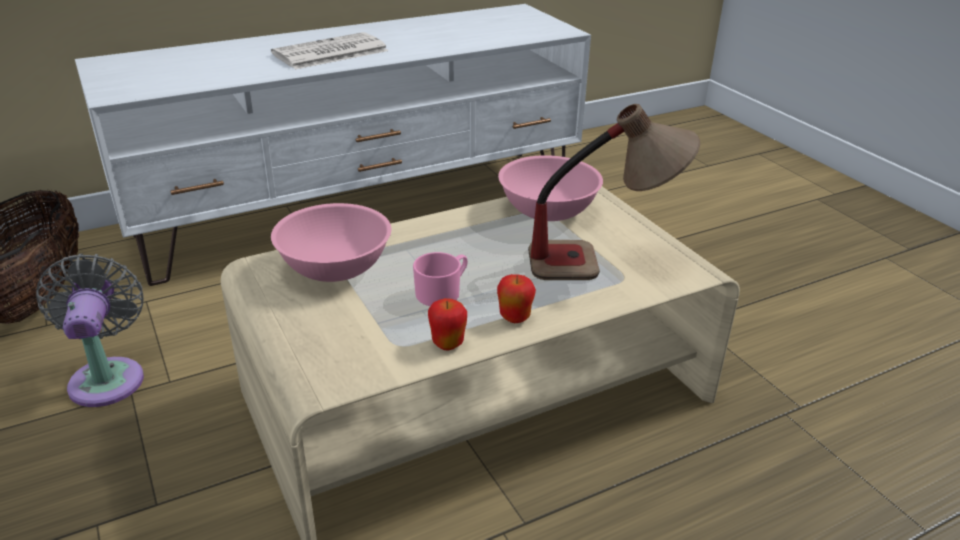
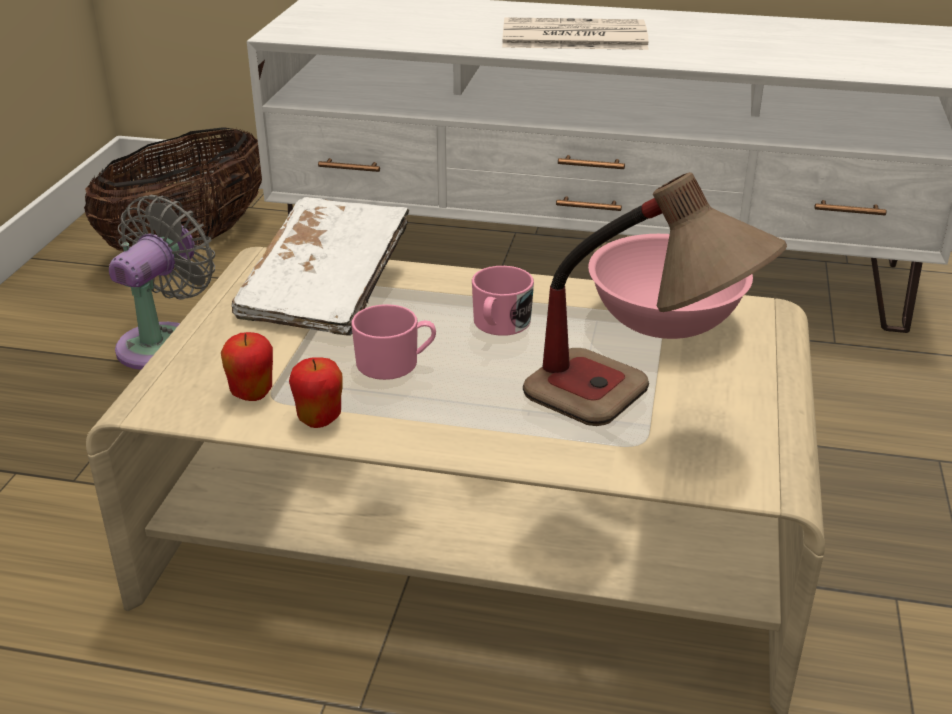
camera: 40 degrees right, 0 degrees up
(334, 268) = (326, 291): pink bowl -> white book
(468, 246) = (499, 325): none -> pink mug
(514, 318) = (431, 427): apple -> apple (252, 393)

